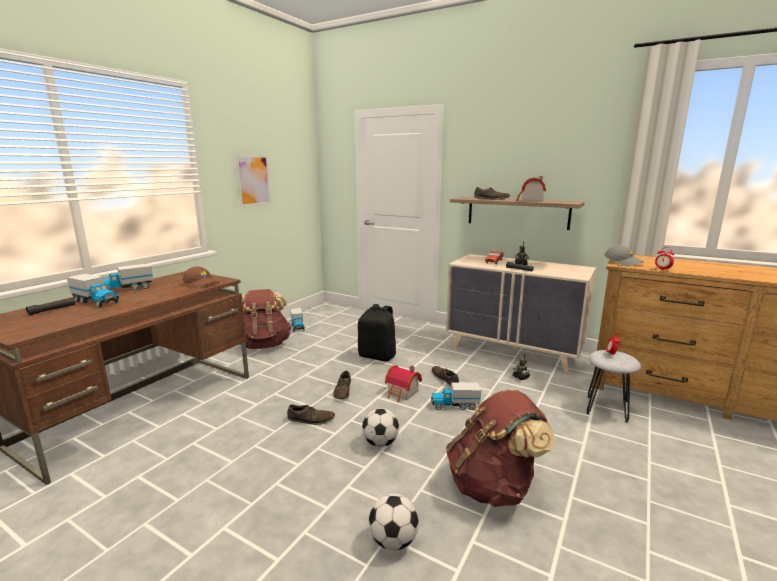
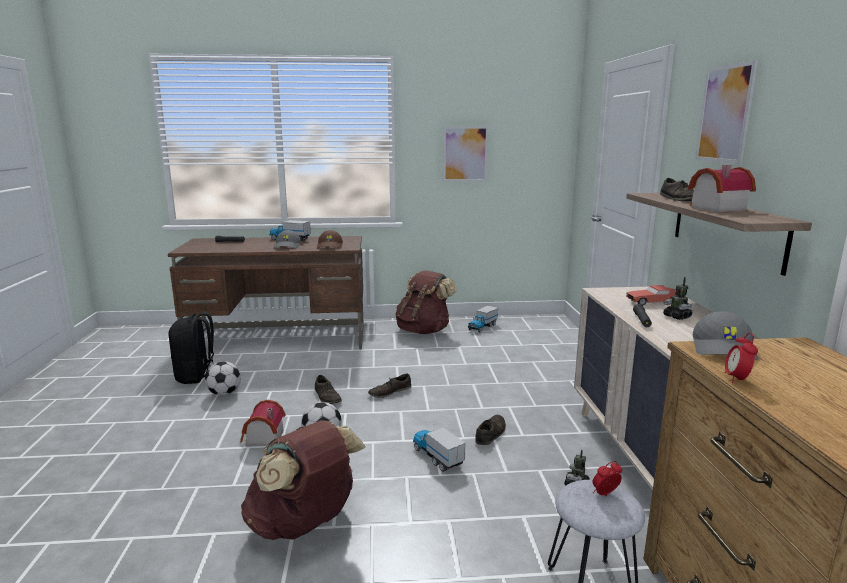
camera: 55 degrees right, 0 degrees up
(96, 302) = (255, 243): toy truck -> none
(155, 294) = (288, 246): none -> grey cap
(378, 356) = (484, 382): black backpack -> black backpack (197, 376)
(393, 541) = (193, 491): football -> football (224, 393)
(402, 393) = (424, 420): toy house -> toy house (262, 438)
(505, 149) = (725, 114): none -> picture

